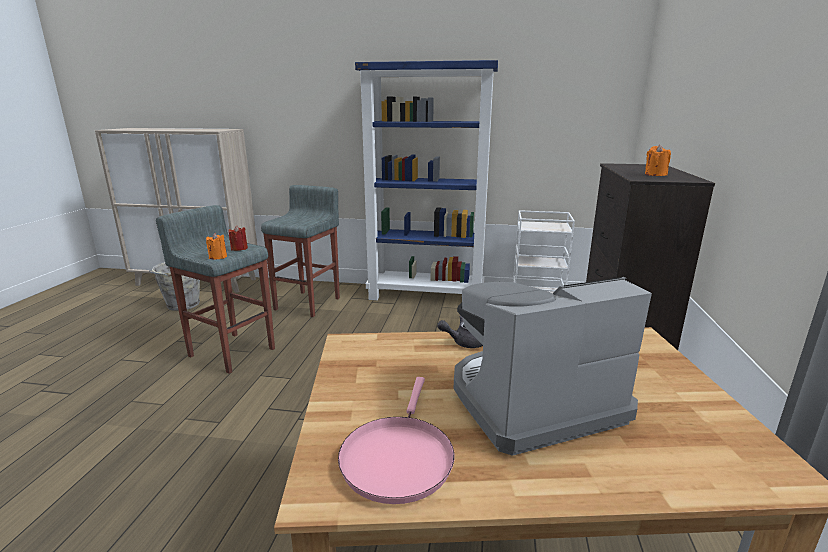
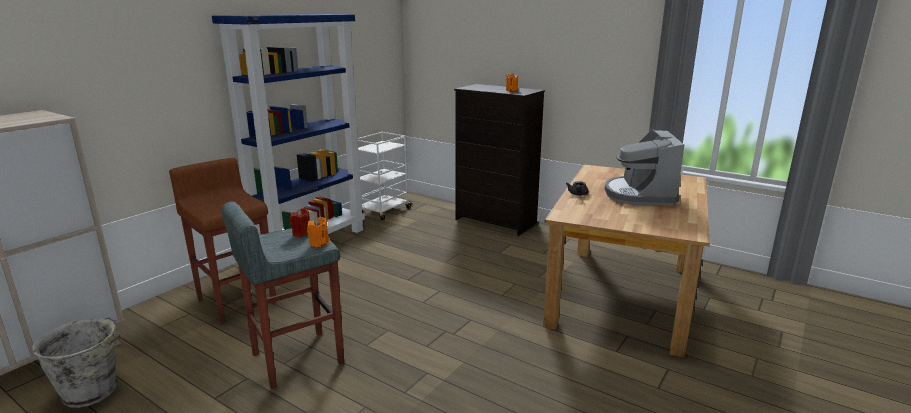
camera: 65 degrees left, 0 degrees up
(309, 303) = (237, 300): grey stool -> brown stool
(397, 457) = (672, 220): pink frying pan -> none

